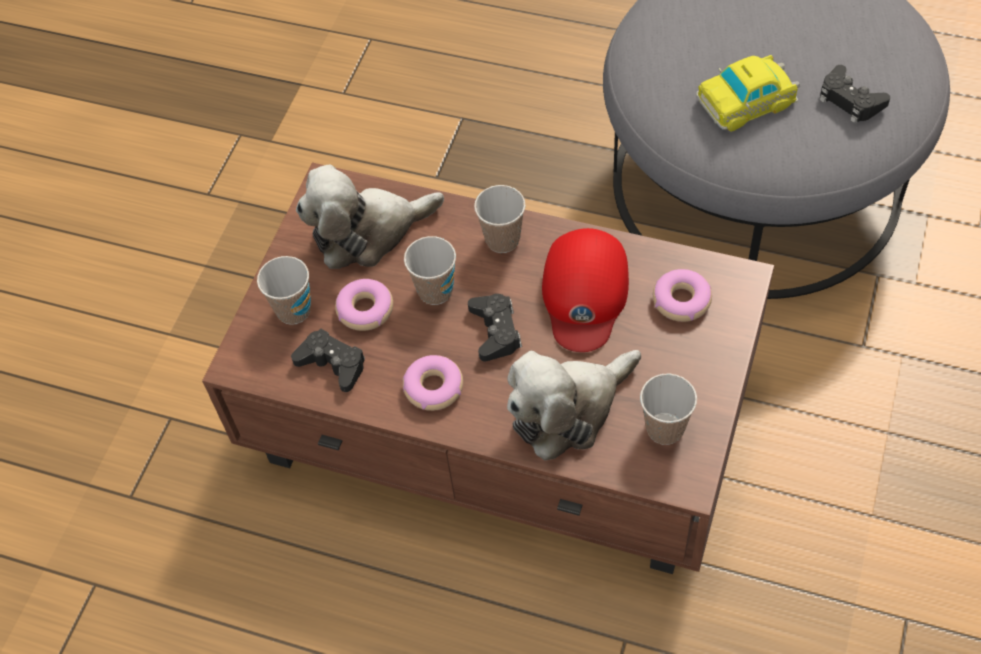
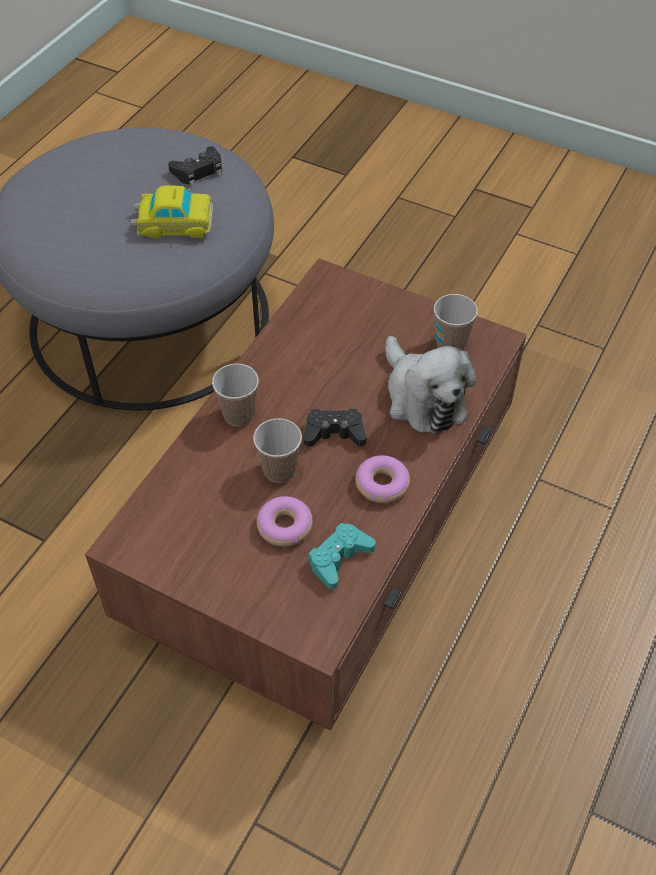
camera: 85 degrees left, 5 degrees down
(293, 310) = (268, 586): cup -> none
(332, 364) = (339, 558): black game controller -> turquoise game controller
(367, 232) = (194, 514): plush toy -> none
(584, 293) = (312, 369): red cap -> none
(681, 300) = (336, 313): donut -> none
(748, 100) = (173, 222): toy car -> toy car turned 75 degrees counterclockwise

